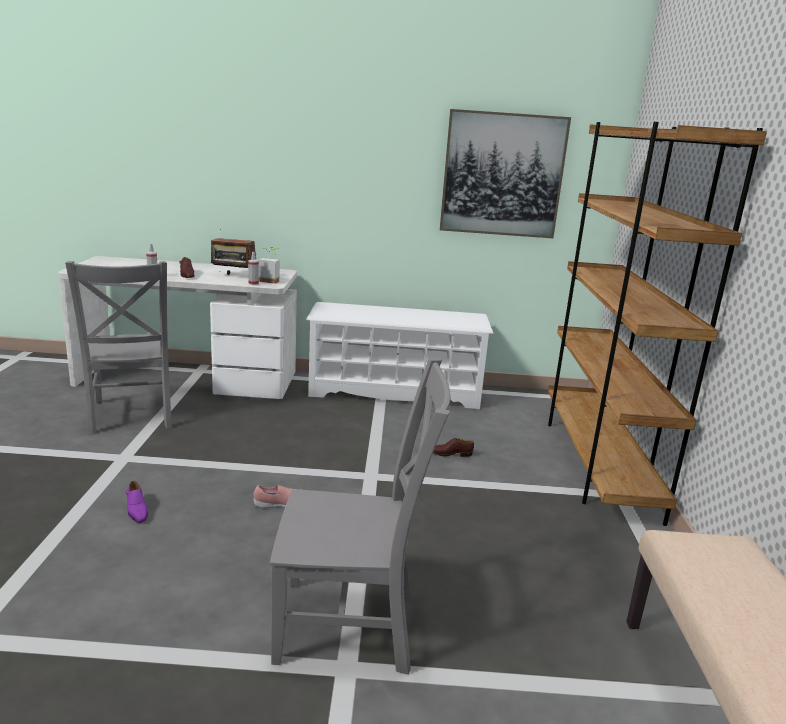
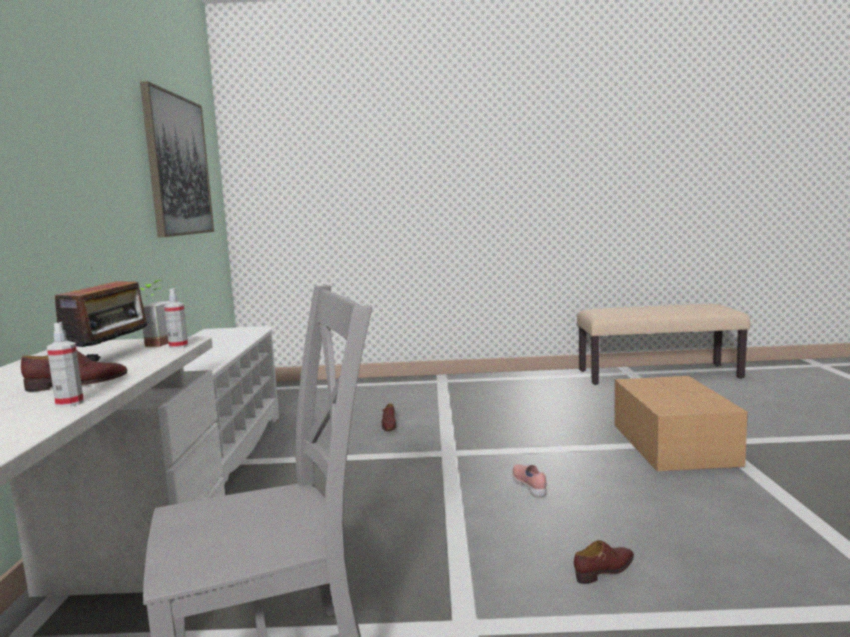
camera: 90 degrees left, 10 degrees down
(136, 510) = (605, 570): purple shoe -> brown shoe
(353, 625) = (673, 443): grey chair -> cardboard box
(597, 462) = (392, 384): brown bookcase -> none

